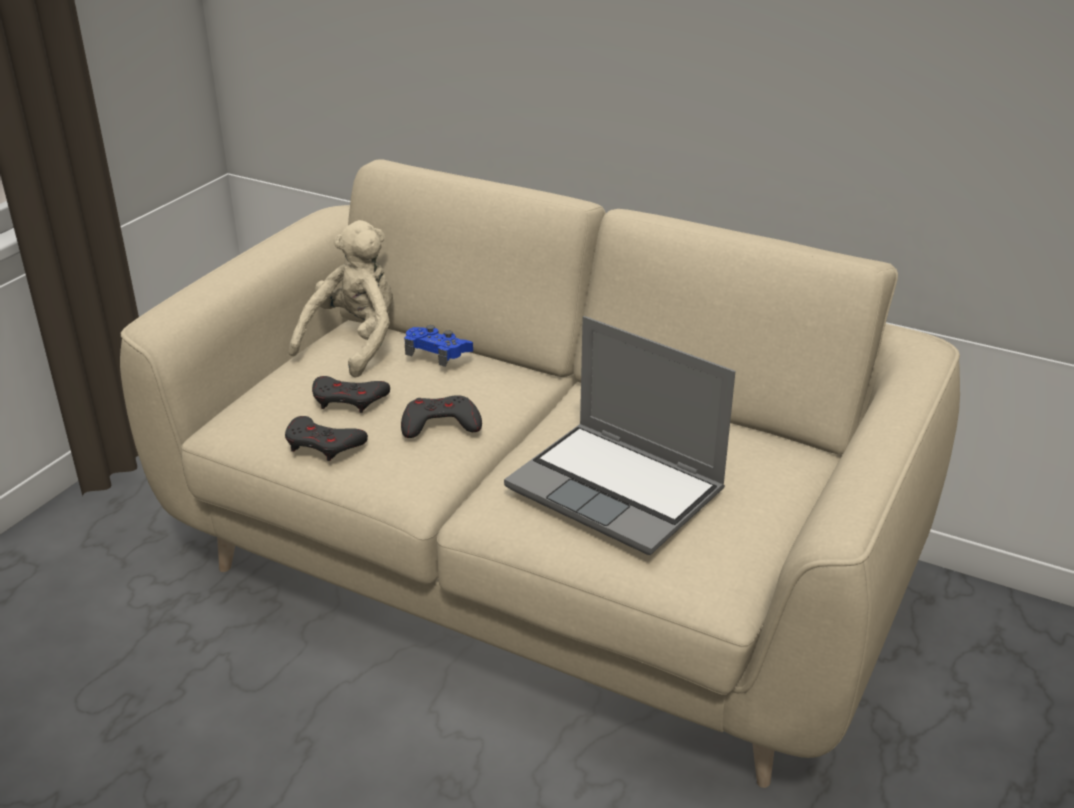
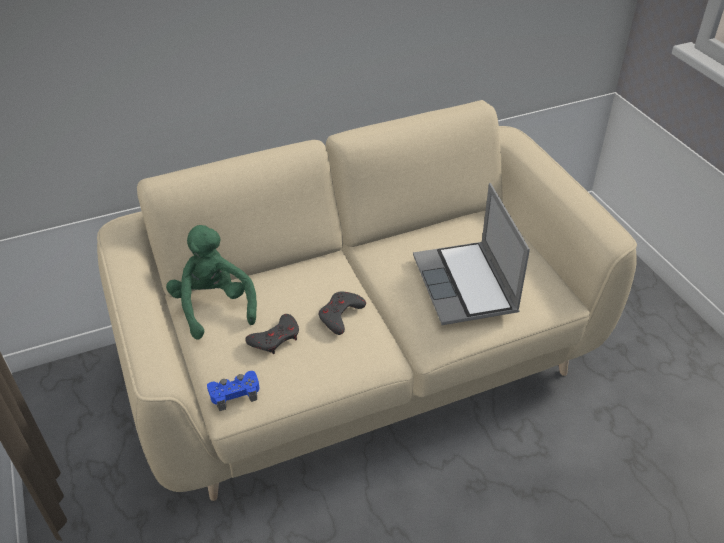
camera: 50 degrees left, 10 degrees up
(323, 444) = (305, 371): grey game controller -> none
(354, 343) = (214, 306): beige plush toy -> green plush toy
(437, 352) = (276, 278): blue game controller -> blue game controller (235, 393)
(618, 490) = (466, 285): laptop -> laptop turned 90 degrees clockwise

